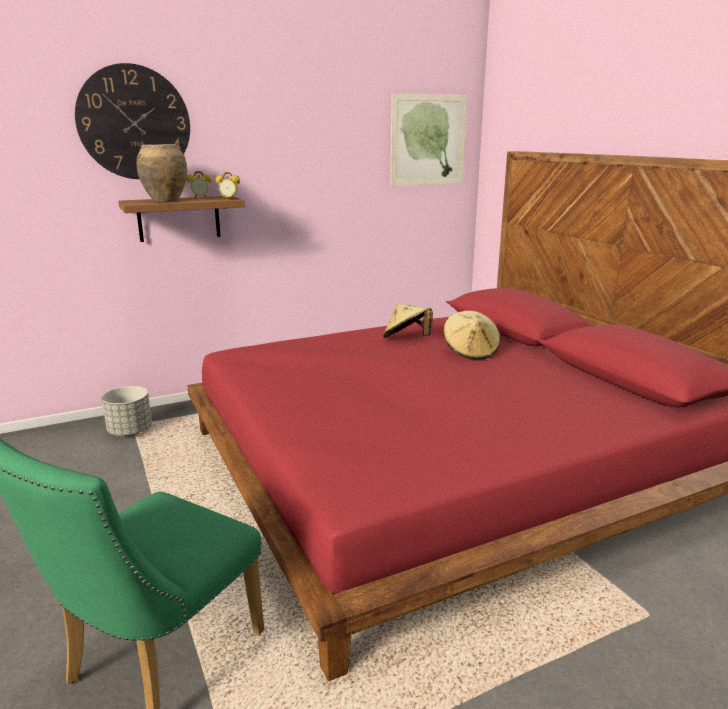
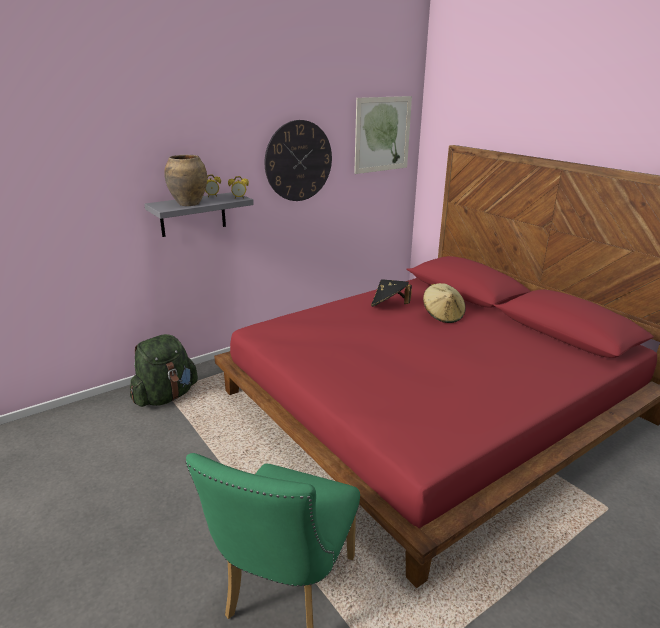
camera: 10 degrees left, 5 degrees up
(130, 431) = (166, 396): grey planter -> green backpack
(134, 123) = (156, 136): wall clock -> wall clock (298, 161)
(179, 218) = (193, 214): brown shelf -> grey shelf
(407, 339) = (389, 306): beige hat -> black hat

